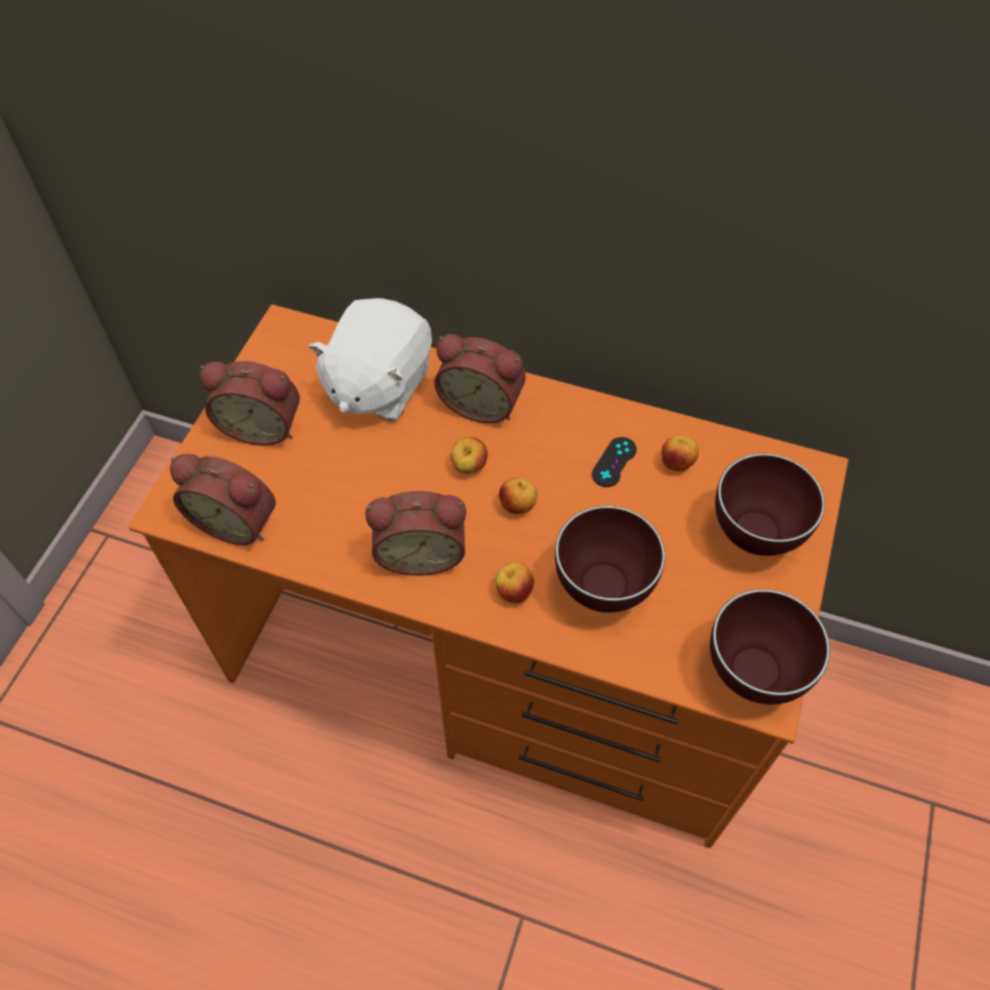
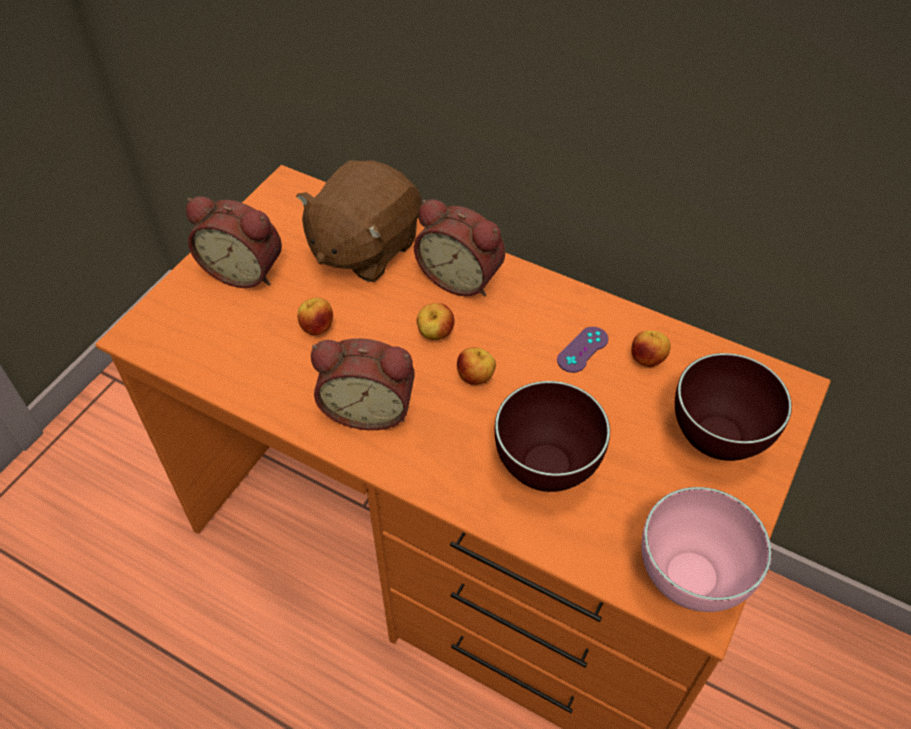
camera: 10 degrees right, 5 degrees down
(237, 520) = (199, 352): alarm clock -> none
(378, 385) = (364, 248): white plush toy -> brown plush toy
(513, 592) = (453, 459): apple -> apple (317, 328)
(614, 462) = (582, 350): black game controller -> purple game controller
(750, 674) = (686, 580): brown bowl -> pink bowl

